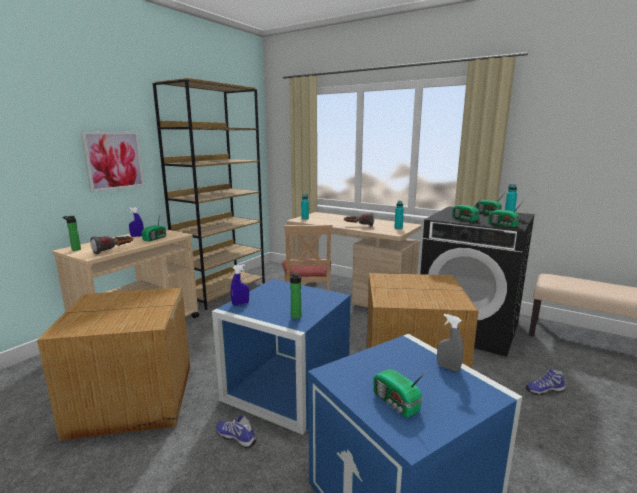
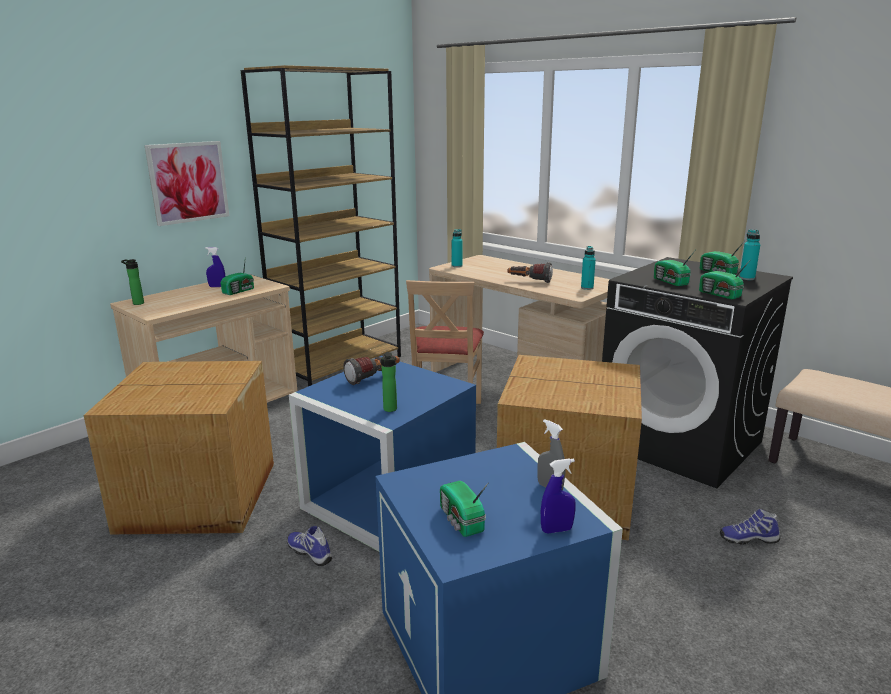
camera: 10 degrees right, 5 degrees up
(114, 250) = (183, 307): flashlight -> flashlight (374, 378)
(240, 304) = (327, 387): blue spray bottle -> blue spray bottle (556, 530)

